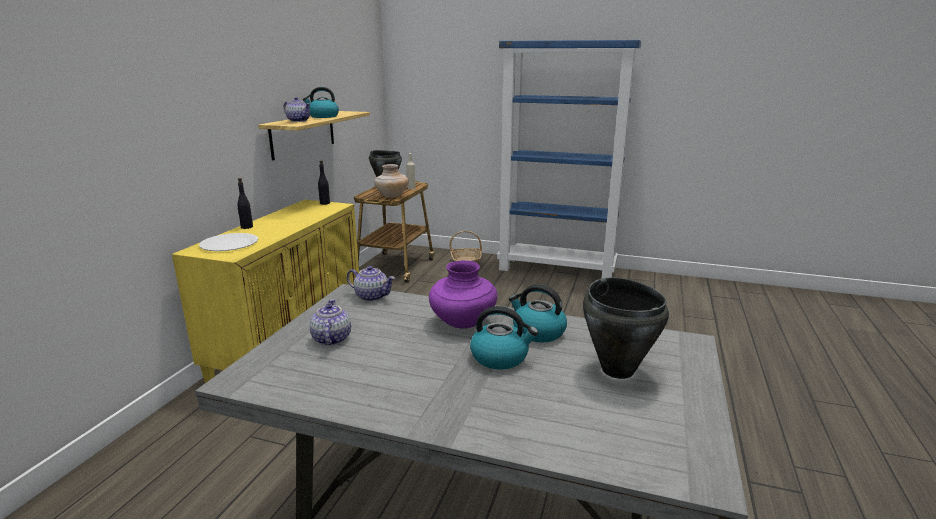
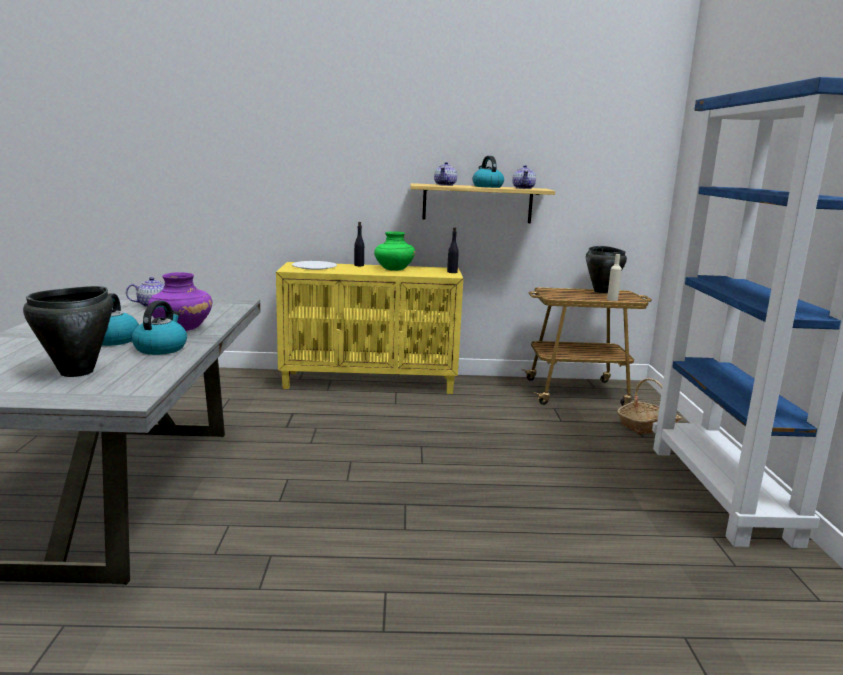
camera: 70 degrees right, 5 degrees down
(287, 218) = (393, 269): none -> green vase
(371, 296) = (233, 306): teapot -> teapot (523, 188)
(392, 196) = (562, 296): beige vase -> none

